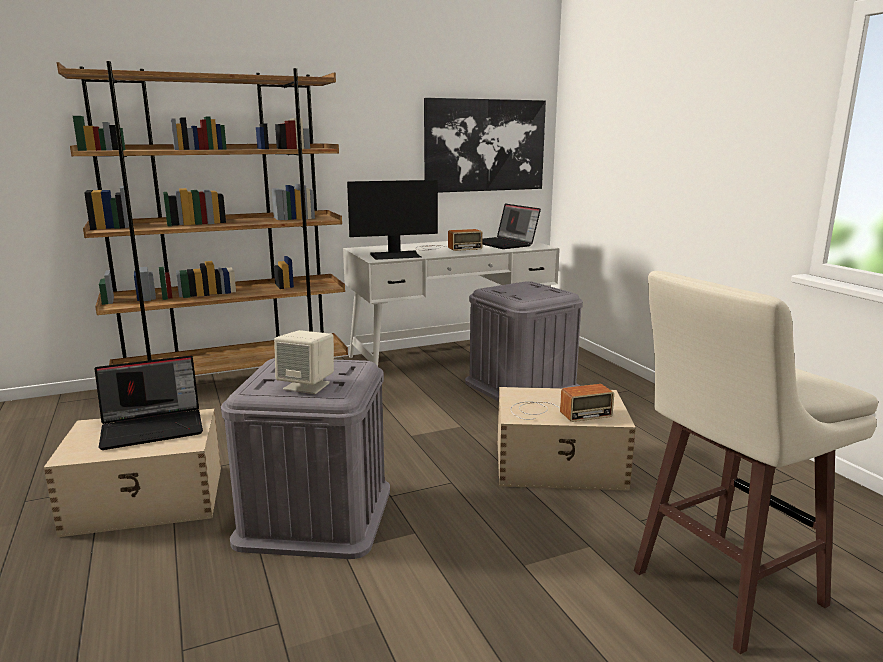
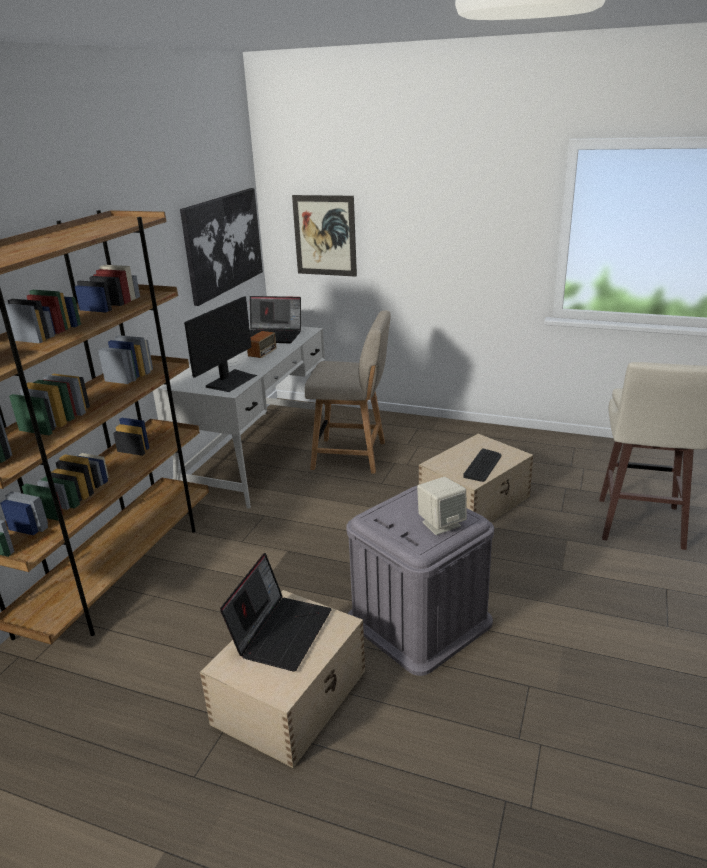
camera: 45 degrees left, 10 degrees up
(522, 386) = (353, 456): grey storage box -> beige chair
(556, 412) = (483, 466): radio -> keyboard
(597, 152) = (325, 235): none -> picture

